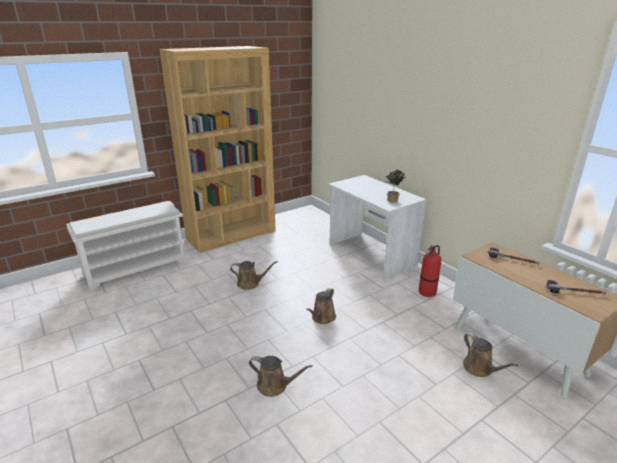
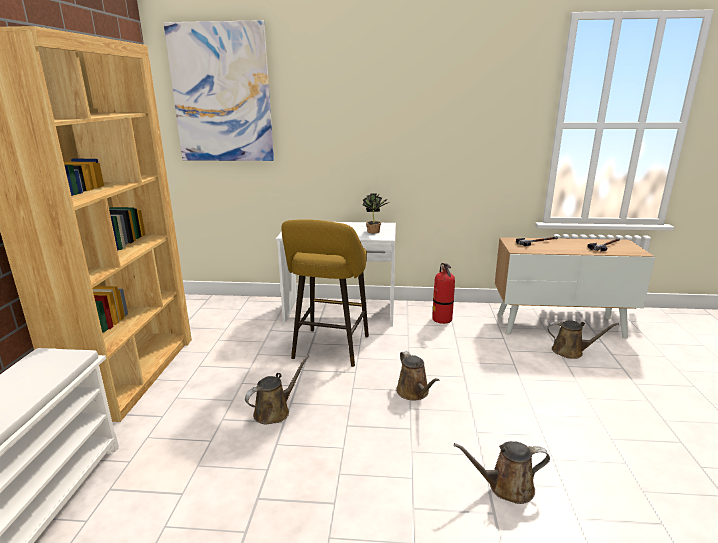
camera: 50 degrees left, 5 degrees down
(275, 386) = (506, 487): brown watering can -> brown watering can turned 150 degrees counterclockwise
(325, 271) = (329, 349): none -> yellow stool
(341, 74) = (222, 94): none -> picture

